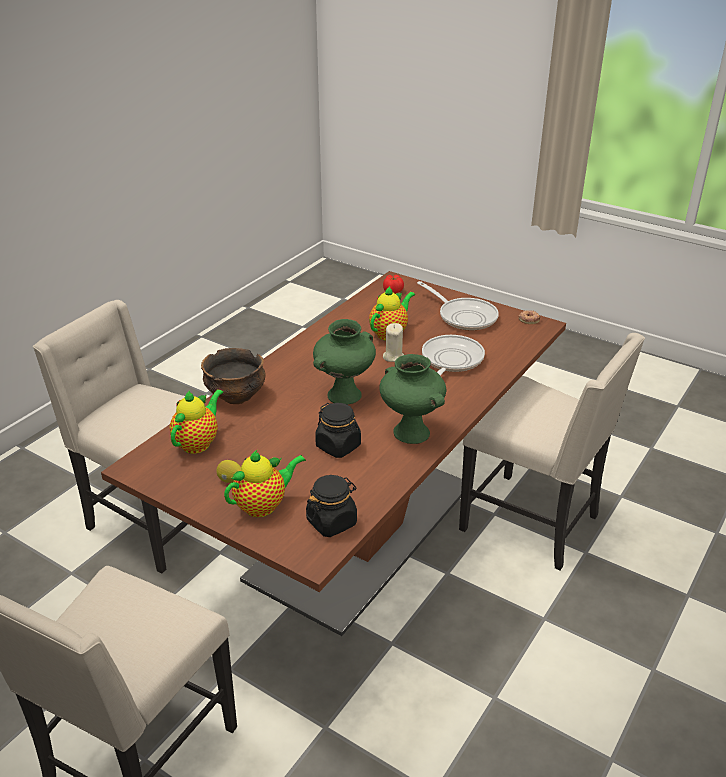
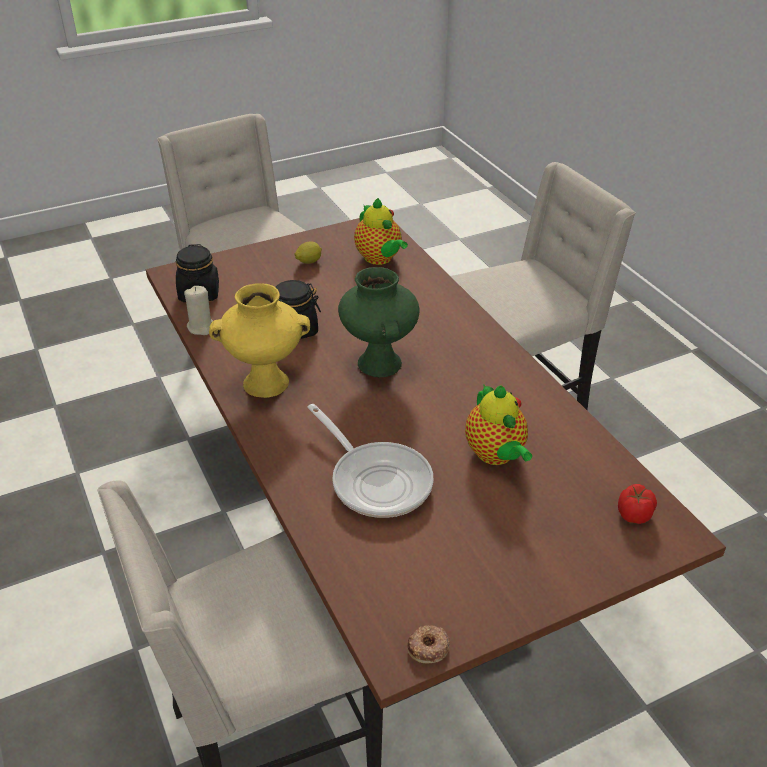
camera: 120 degrees right, 5 degrees up
(236, 396) = (441, 296): bowl -> none
(264, 505) = (258, 269): teapot -> none
(393, 356) = (432, 433): beige candle -> beige candle (202, 327)
(410, 433) = (267, 382): green vase -> yellow vase
(464, 316) = (494, 562): frying pan -> none

